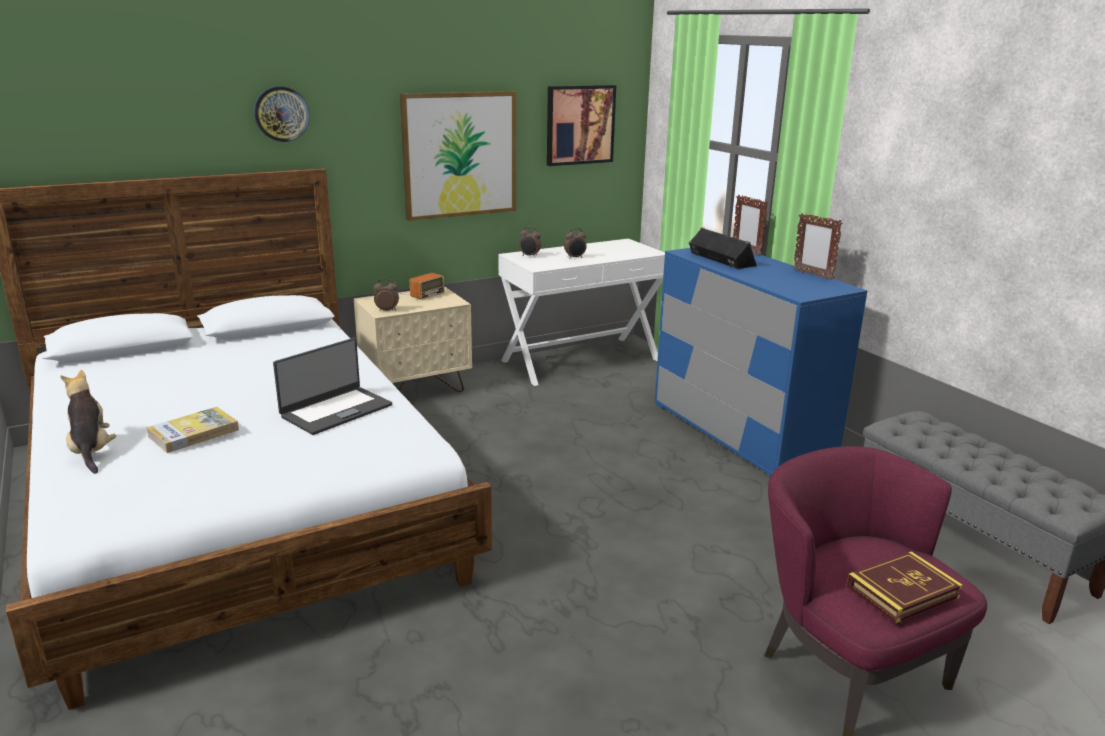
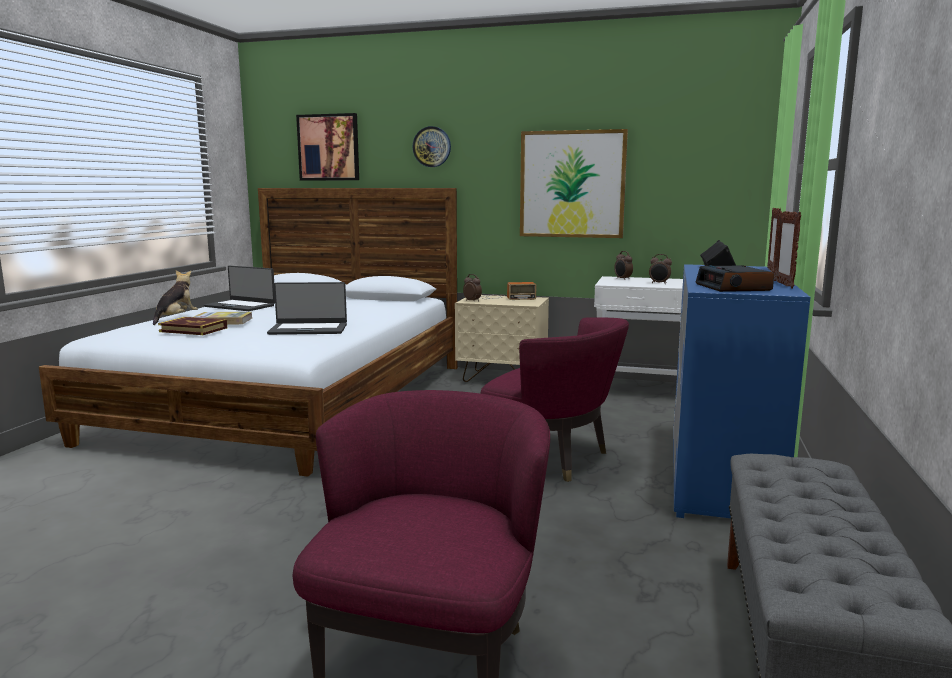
camera: 45 degrees right, 10 degrees down
(115, 396) = (240, 306): none -> laptop
(580, 125) = (700, 161): picture -> picture (328, 147)
(623, 466) = (554, 459): none -> purple armchair
(803, 287) = (734, 287): none -> alarm clock
(902, 591) = (402, 543): book -> book (193, 330)

